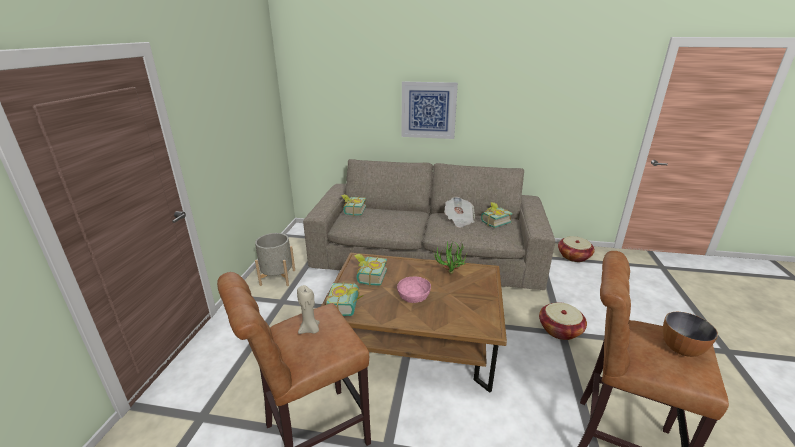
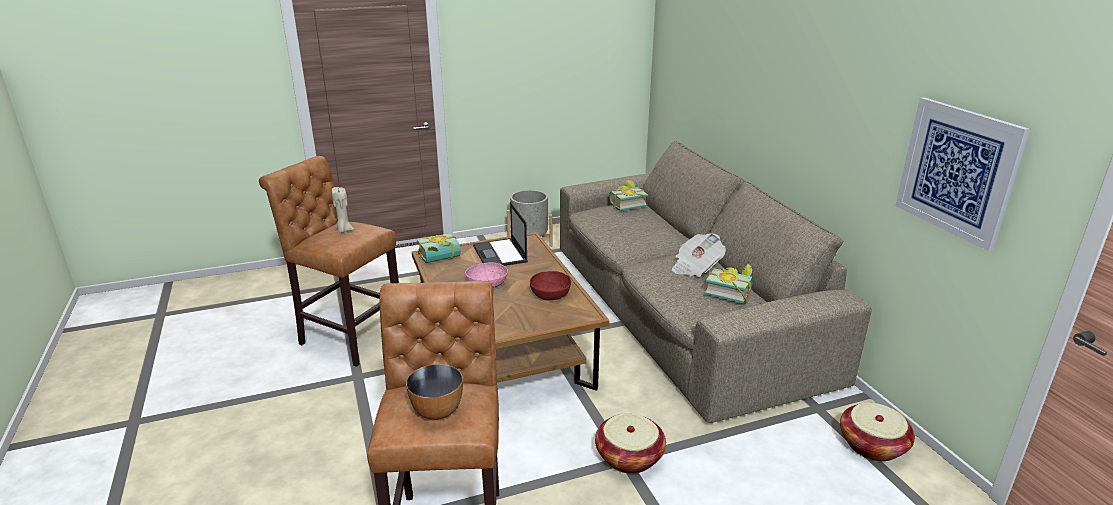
camera: 60 degrees right, 0 degrees up
(369, 277) = (500, 254): book -> laptop
(428, 110) = (766, 97): picture -> picture (957, 171)
(450, 276) = (550, 295): potted plant -> red bowl

